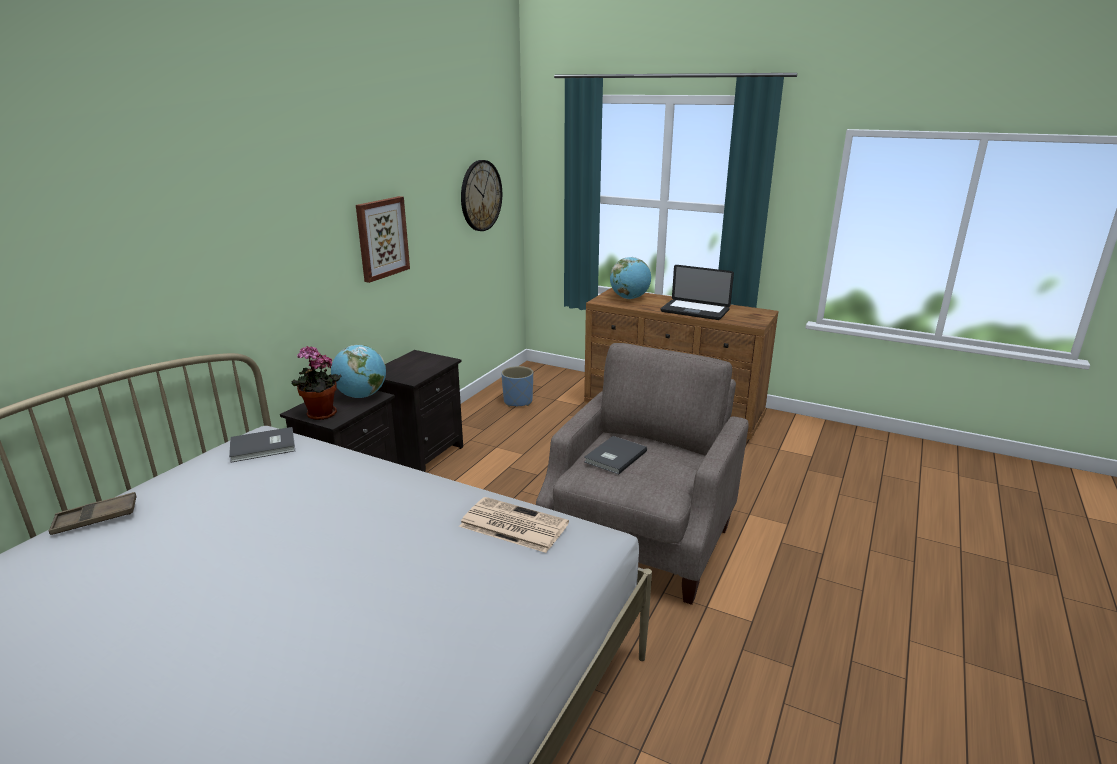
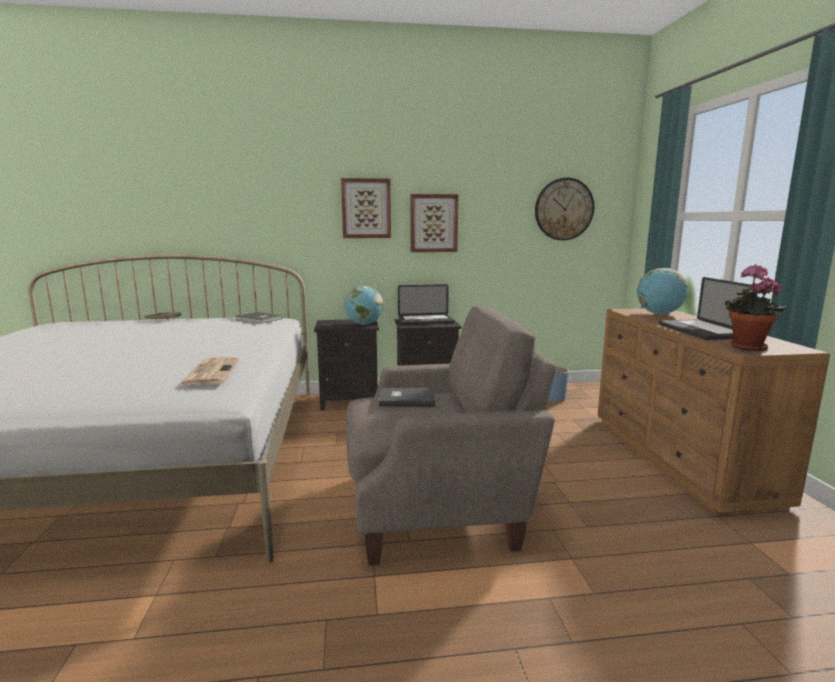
camera: 55 degrees right, 10 degrees down
(312, 235) = (366, 208): none -> picture
(320, 415) = (326, 324): potted plant -> potted plant (745, 347)
(407, 365) = (425, 321): none -> laptop

